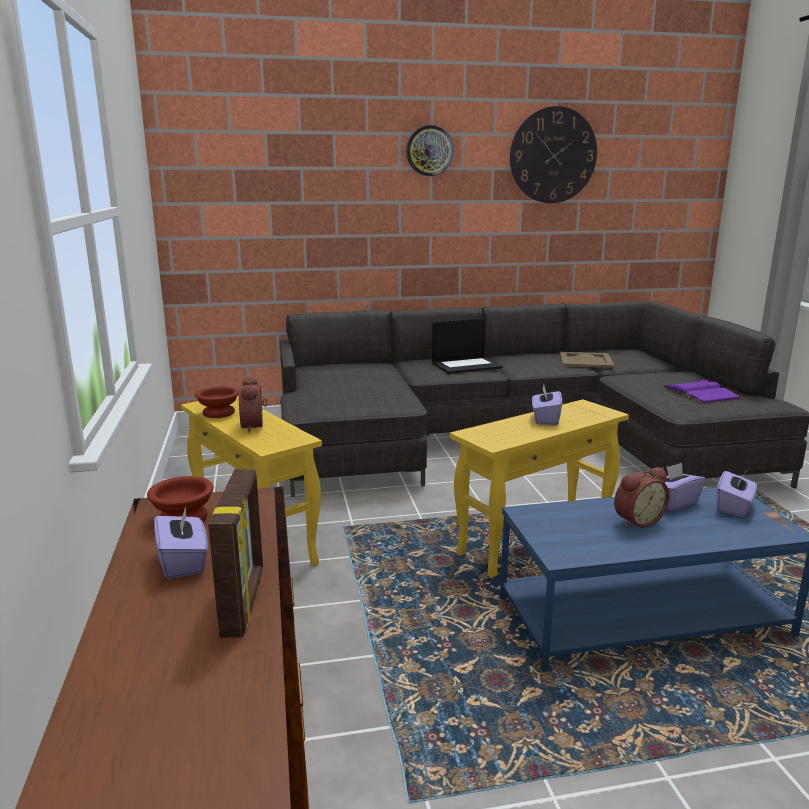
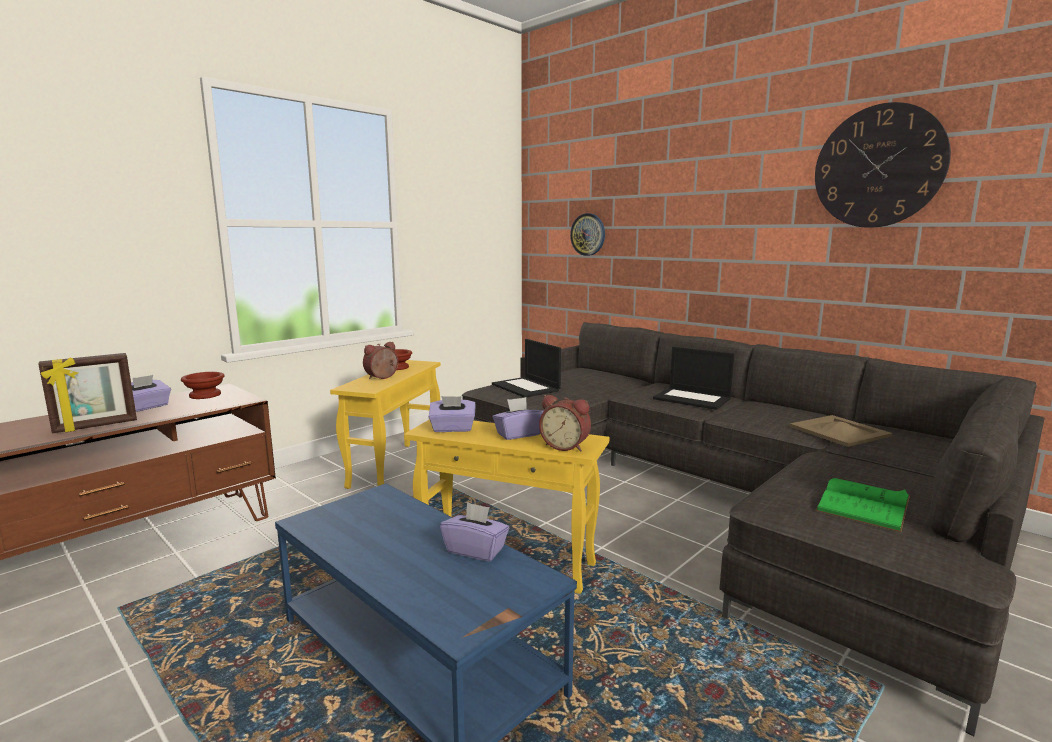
camera: 55 degrees right, 5 degrees down
(338, 396) = (526, 387): none -> laptop
(429, 151) = (723, 173): wall clock -> wall clock (588, 234)
(636, 521) = (407, 539): alarm clock -> alarm clock (565, 446)
(701, 393) = (863, 503): purple book -> green book
(734, 507) = (500, 587): purple tissue box -> purple tissue box (452, 429)

